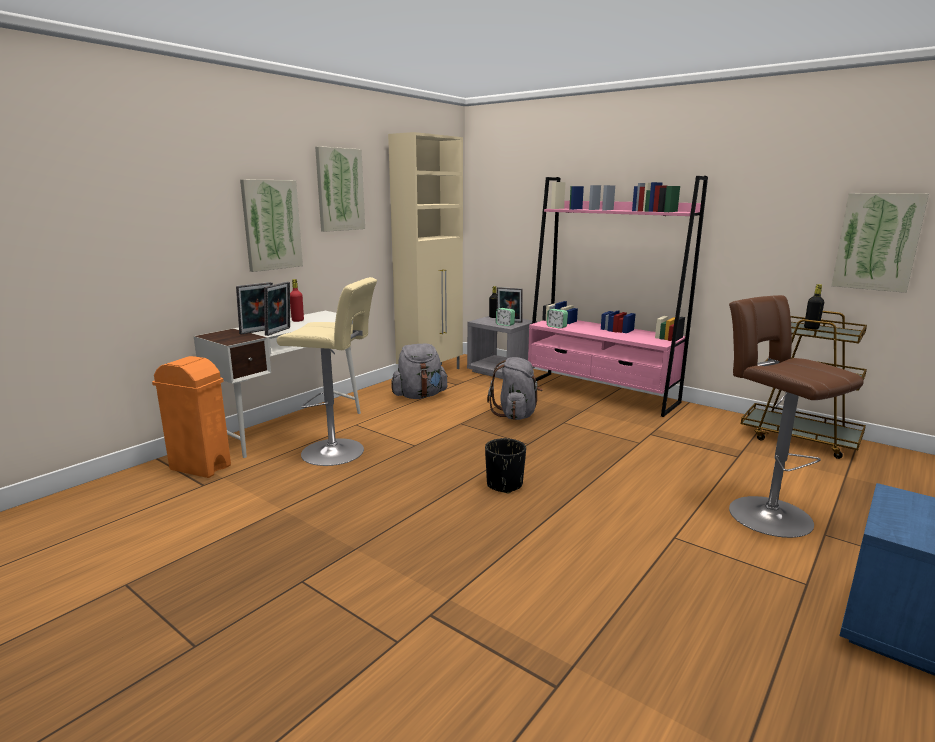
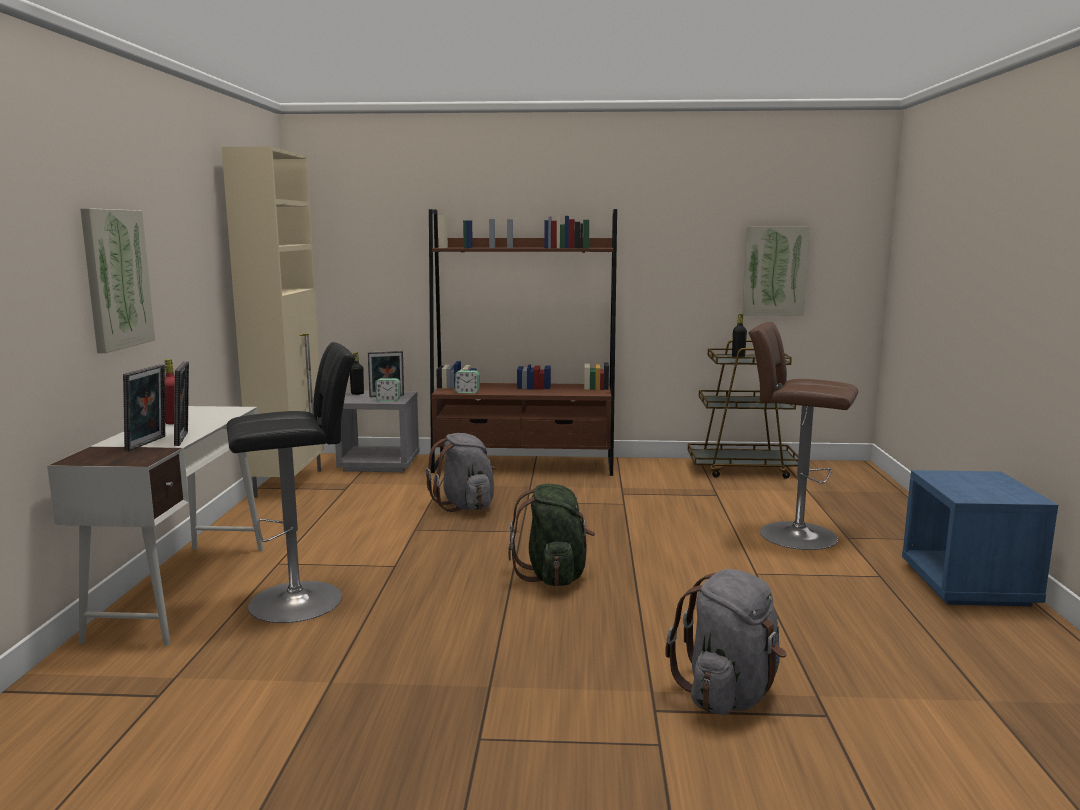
camera: 35 degrees left, 5 degrees down
(200, 467) = (112, 678): orange trash can -> none
(337, 452) = (303, 600): beige stool -> black stool
(339, 189) = (179, 225): picture -> none
(419, 396) = (316, 512): grey backpack -> grey backpack (729, 694)
(504, 484) = (554, 576): black planter -> green backpack
(600, 393) = (524, 466): pink bookcase -> brown bookcase

